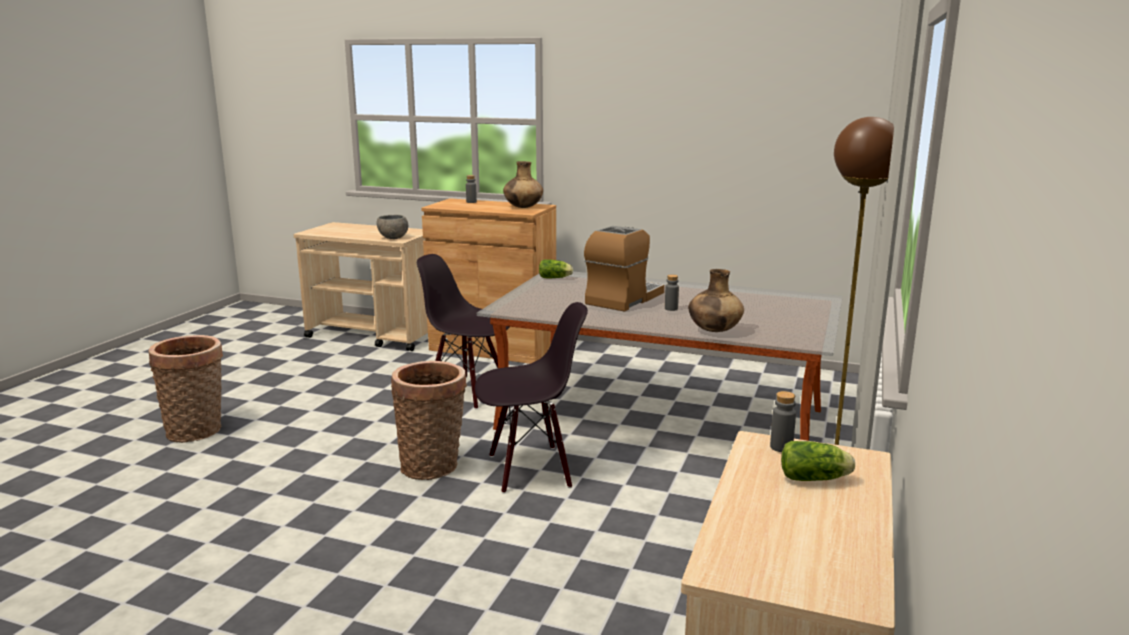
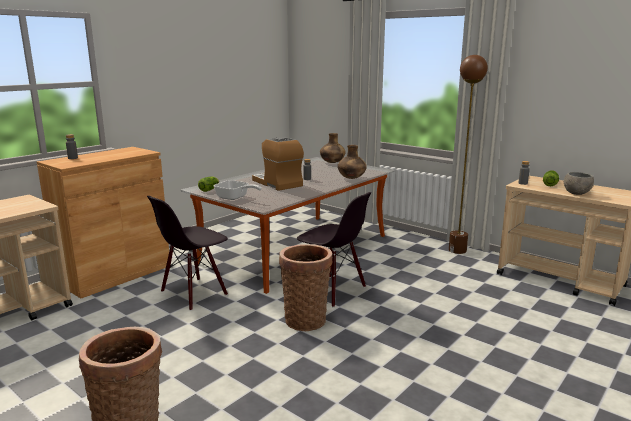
camera: 70 degrees left, 0 degrees up
(393, 238) = (30, 207): grey bowl -> grey bowl (576, 193)
(523, 207) = (128, 151): brown vase -> brown vase (332, 162)
(528, 292) = (235, 198): none -> frying pan
(530, 470) = (333, 291): black chair -> black chair turned 120 degrees clockwise

